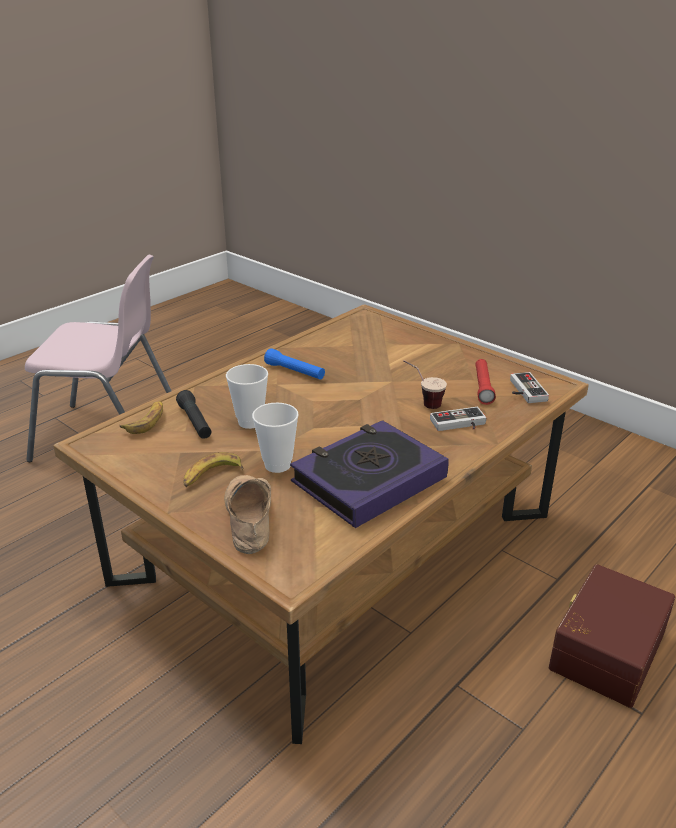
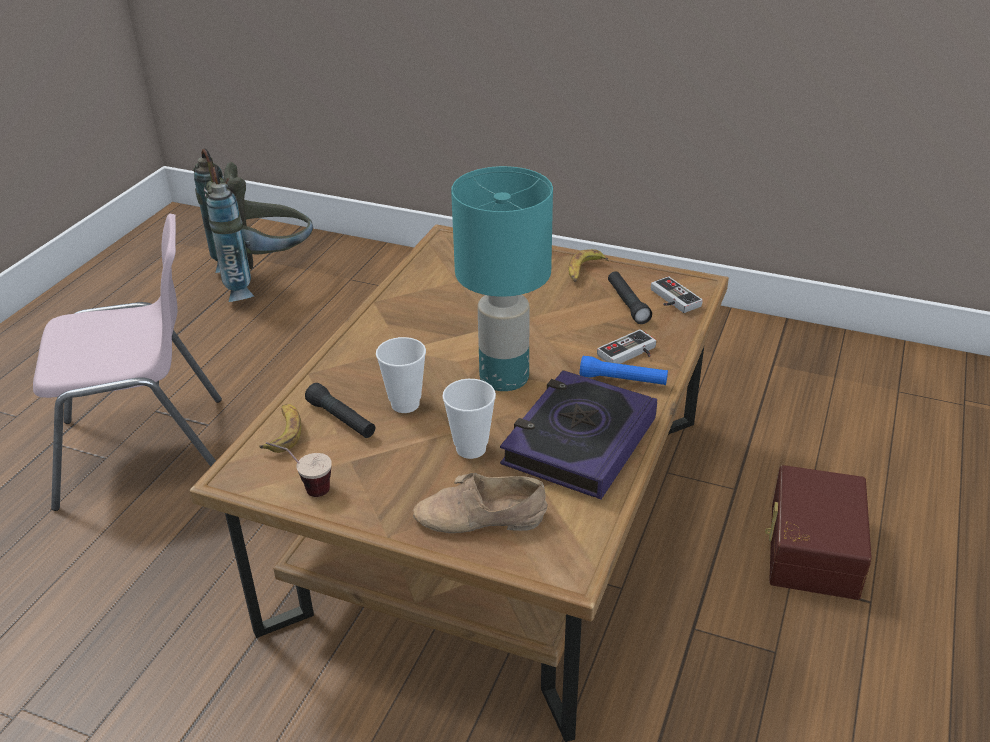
camera: 20 degrees left, 5 degrees up
(212, 476) = (407, 480): banana -> banana (584, 271)
(247, 518) = (479, 519): beige shoe -> beige shoe turned 60 degrees counterclockwise
(261, 339) = (265, 278): none -> grey backpack
(295, 372) = (413, 329): blue flashlight -> blue flashlight (623, 380)
(341, 419) = (504, 377): none -> turquoise table lamp
(422, 402) = (576, 336): cup -> cup (304, 488)
(483, 387) = (627, 304): red flashlight -> black flashlight

